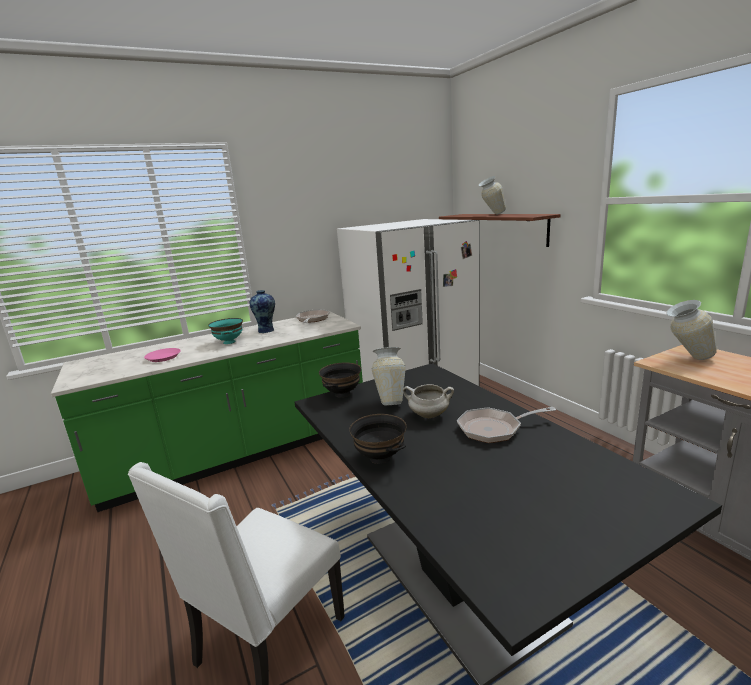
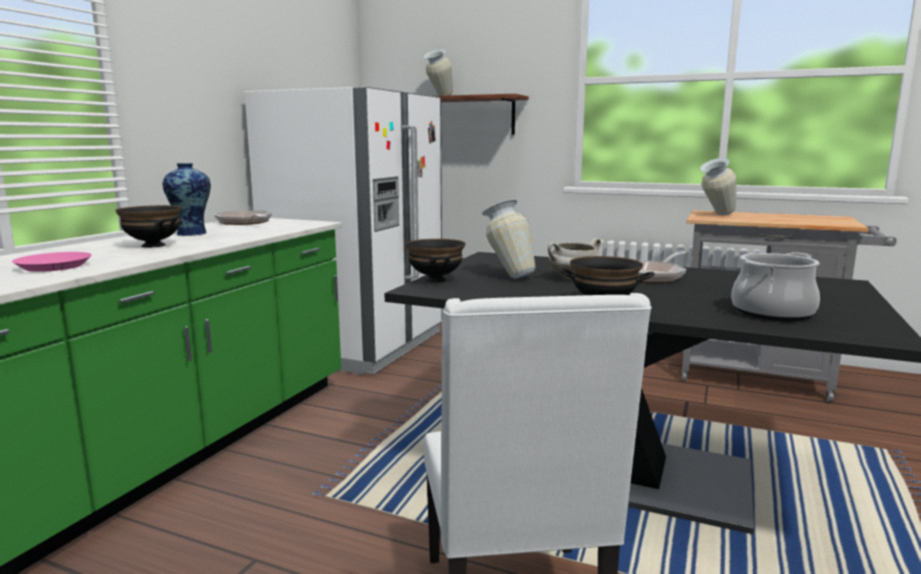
camera: 40 degrees left, 5 degrees down
(229, 342) = (154, 245): turquoise bowl -> black bowl
(486, 517) = (772, 312): none -> cooking pot

